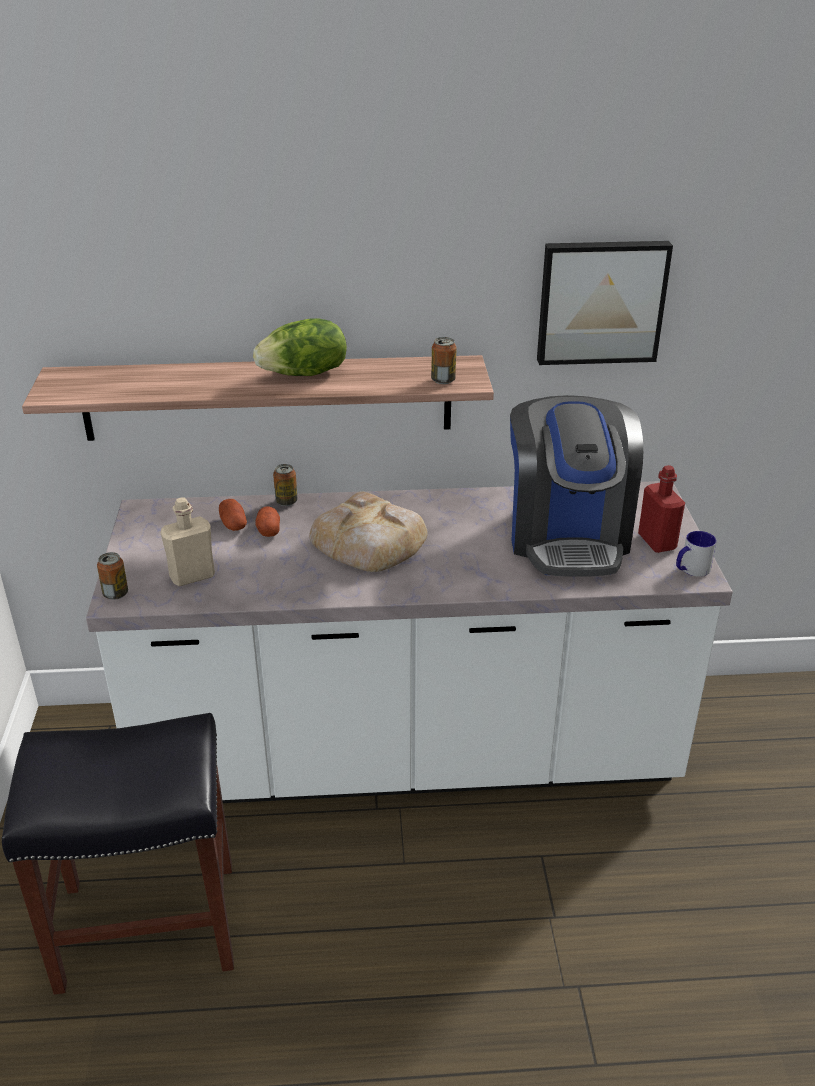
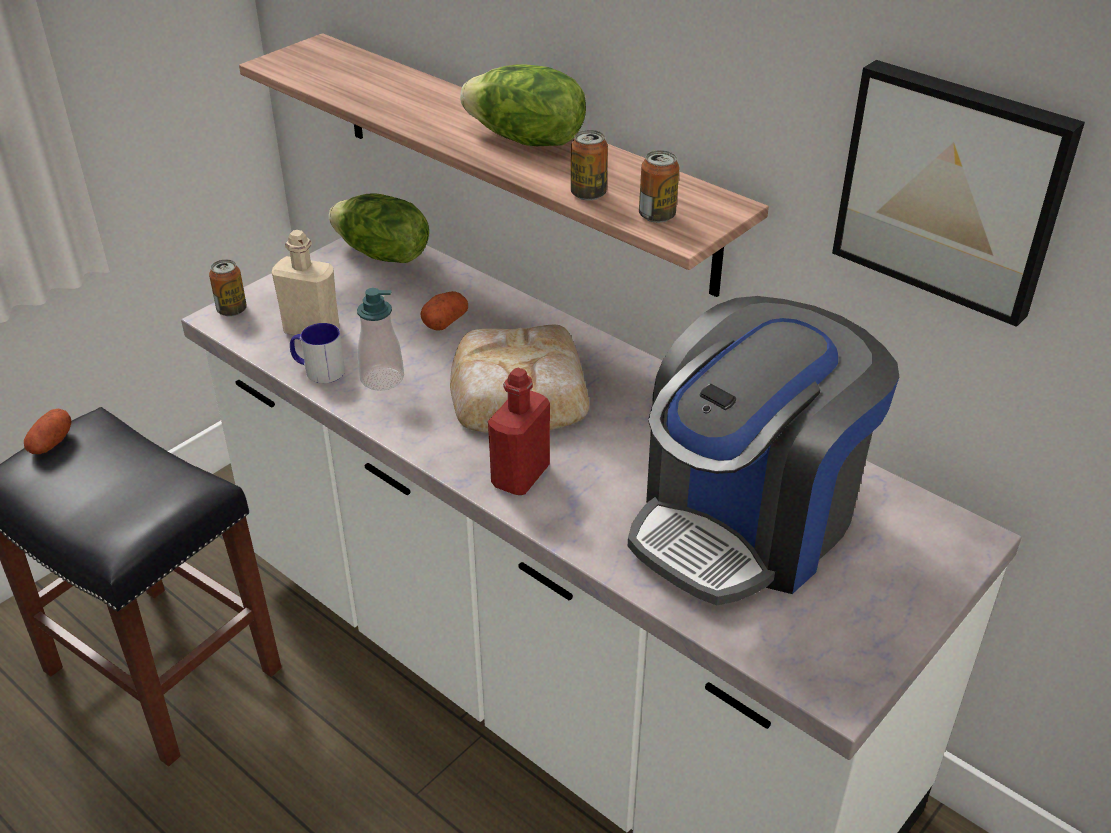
camera: 45 degrees right, 5 degrees up
(164, 516) = (382, 255): none -> lettuce
(233, 524) = (425, 297): potato -> potato (51, 443)
(283, 576) = (382, 378): none -> soap dispenser
(286, 501) = (508, 300): can -> can (588, 194)
(657, 542) = (854, 604): red bottle -> red bottle (520, 476)
(691, 570) = (840, 671): mug -> mug (318, 370)

